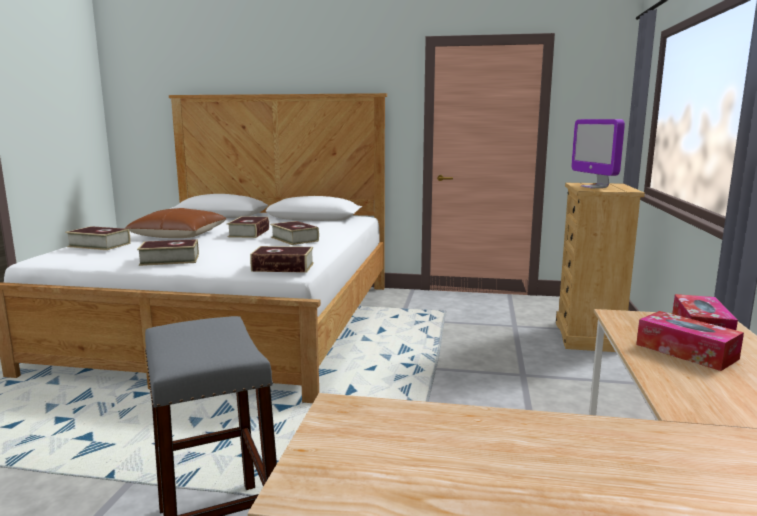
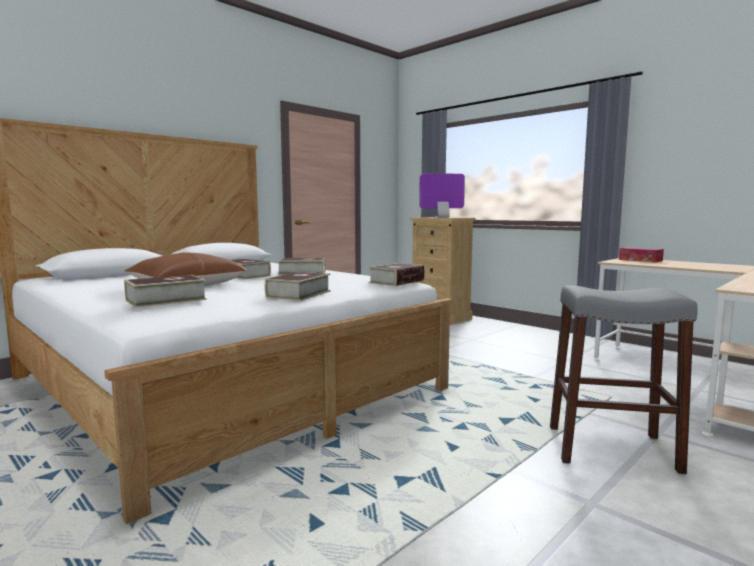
camera: 55 degrees left, 5 degrees down
(594, 187) = (441, 217): monitor -> monitor turned 150 degrees clockwise
(686, 351) = (668, 263): tissue box -> none

